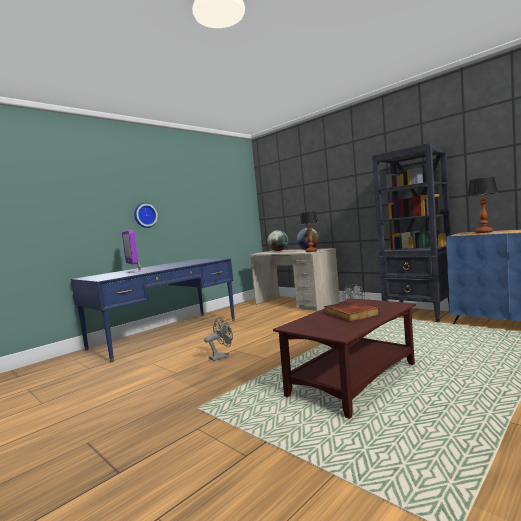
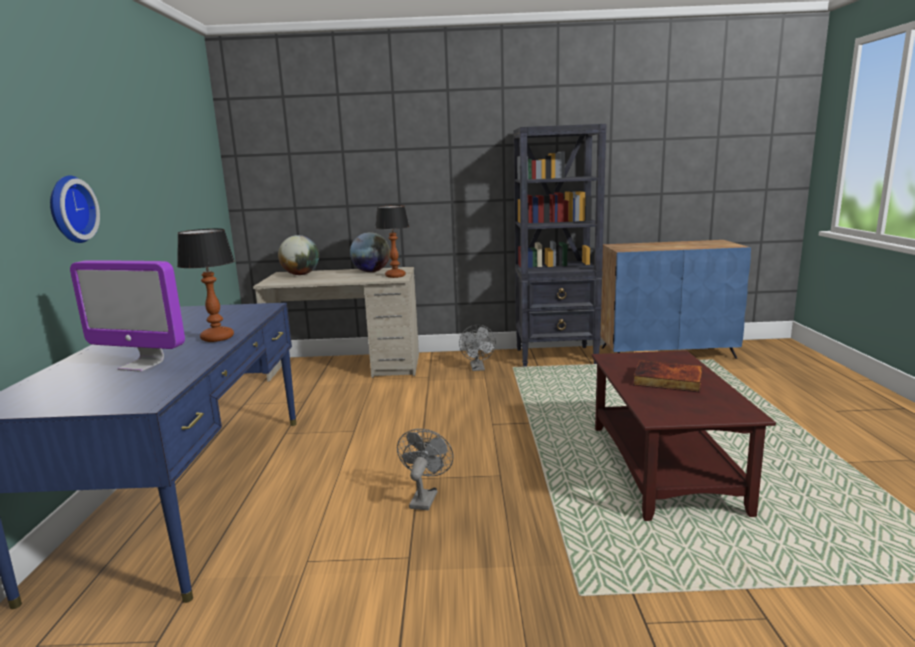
camera: 45 degrees left, 10 degrees up
(484, 232) = (642, 246): table lamp -> table lamp (218, 338)

